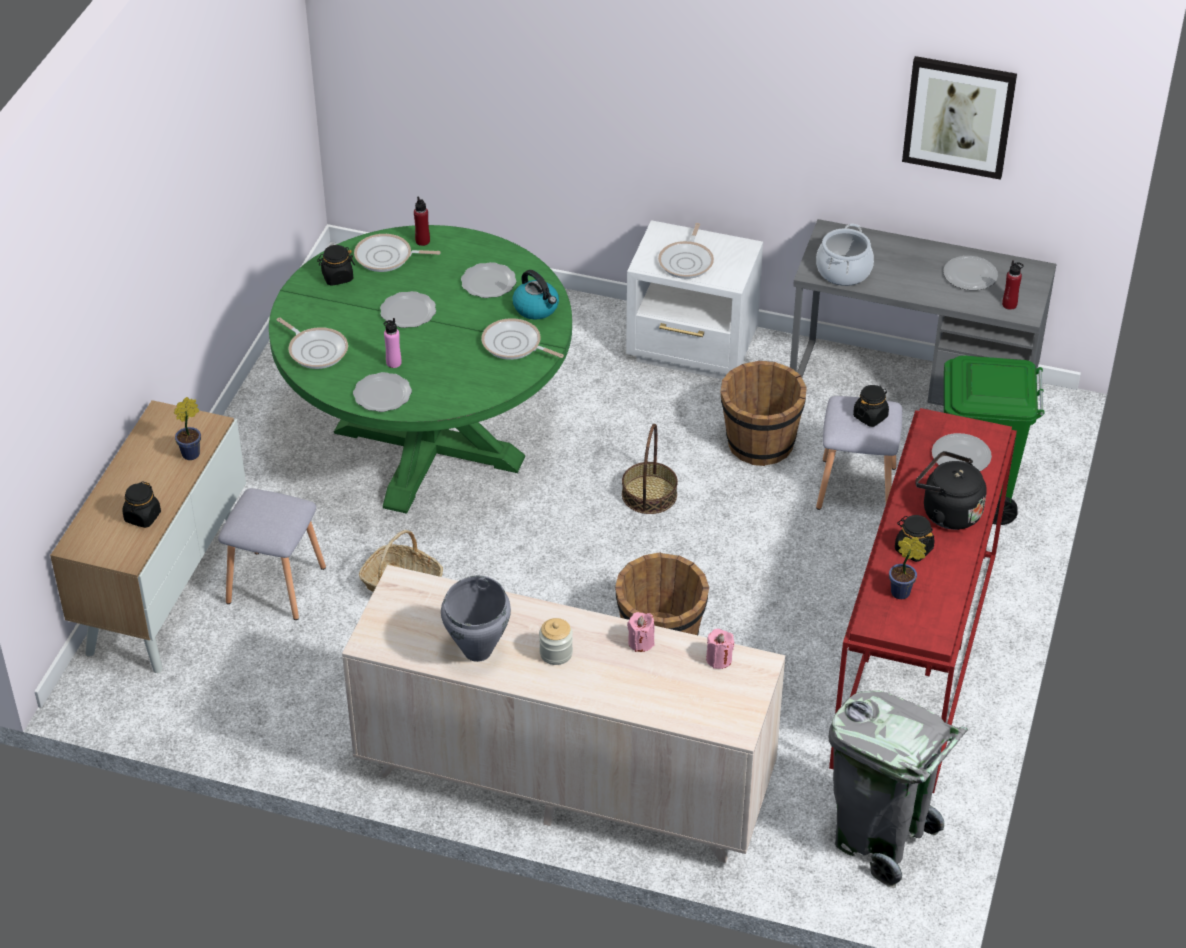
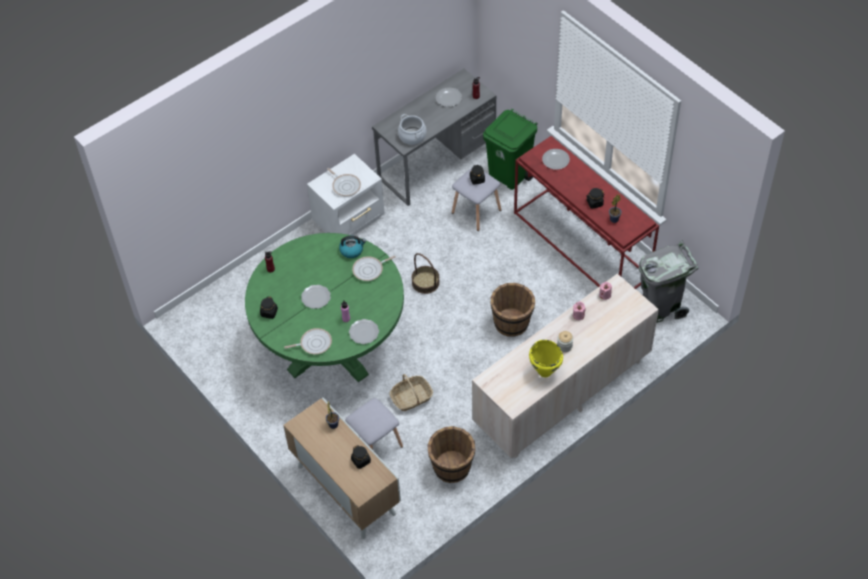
camera: 55 degrees left, 10 degrees up
(387, 257) = (271, 288): frying pan -> none
(478, 651) = (545, 371): grey cooking pot -> yellow cooking pot
(488, 282) = (320, 259): plate -> none
(759, 444) = (426, 229): brown bucket -> brown bucket (452, 467)
(947, 512) = (582, 181): black kettle -> none
(959, 116) = (417, 40): picture -> none

